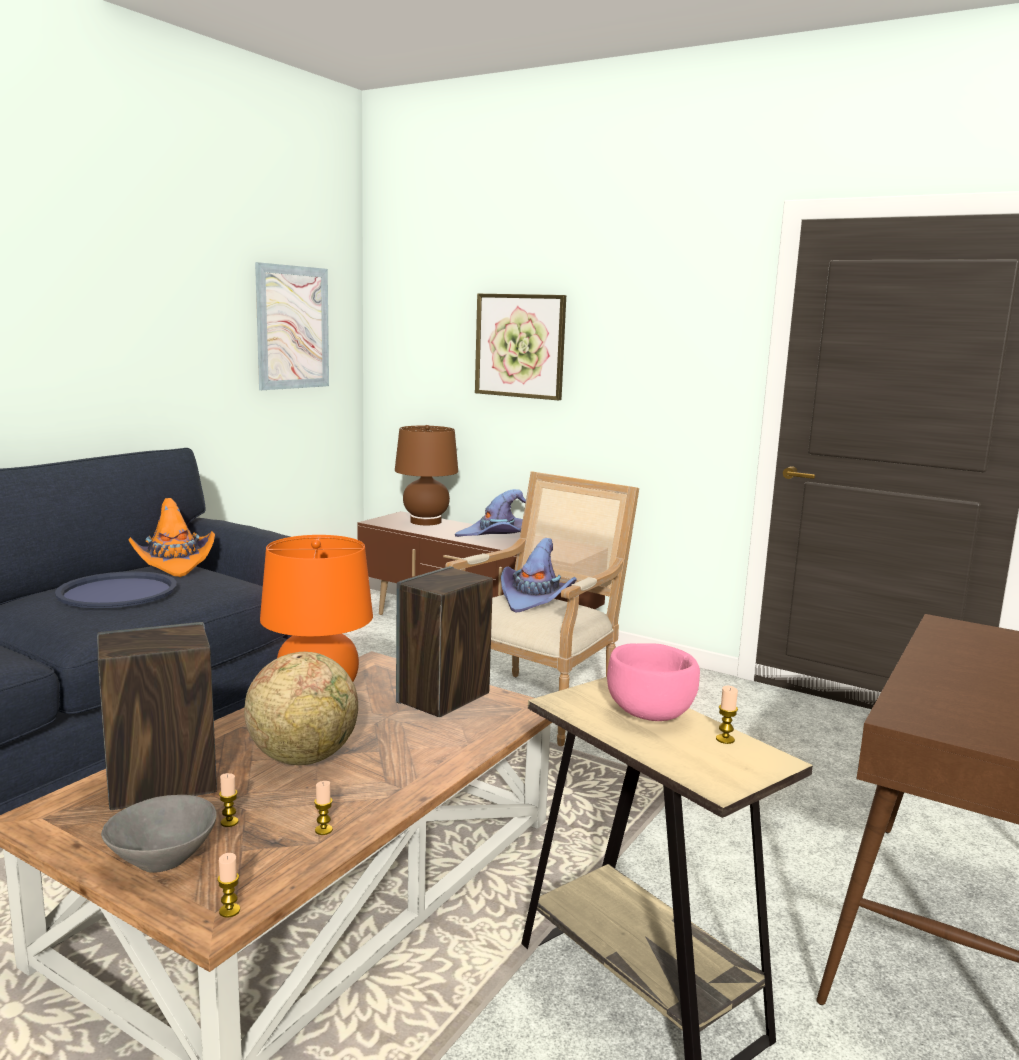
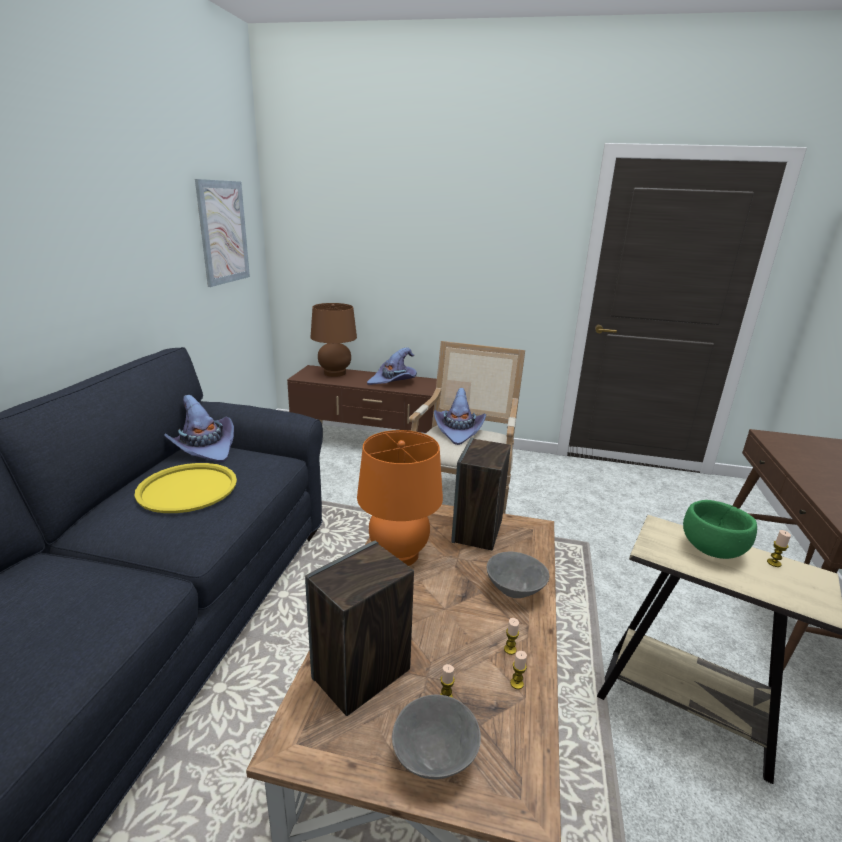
camera: 20 degrees left, 10 degrees up
(118, 592) = (187, 488): blue tray -> yellow tray
(174, 563) = (204, 447): orange hat -> purple hat
(229, 911) = (530, 793): candle -> candle (510, 649)
(303, 757) = (438, 613): globe -> none
(423, 757) = (515, 590): none -> grey bowl
(520, 346) = (401, 243): picture -> none
(650, 715) = (712, 551): pink bowl -> green bowl

